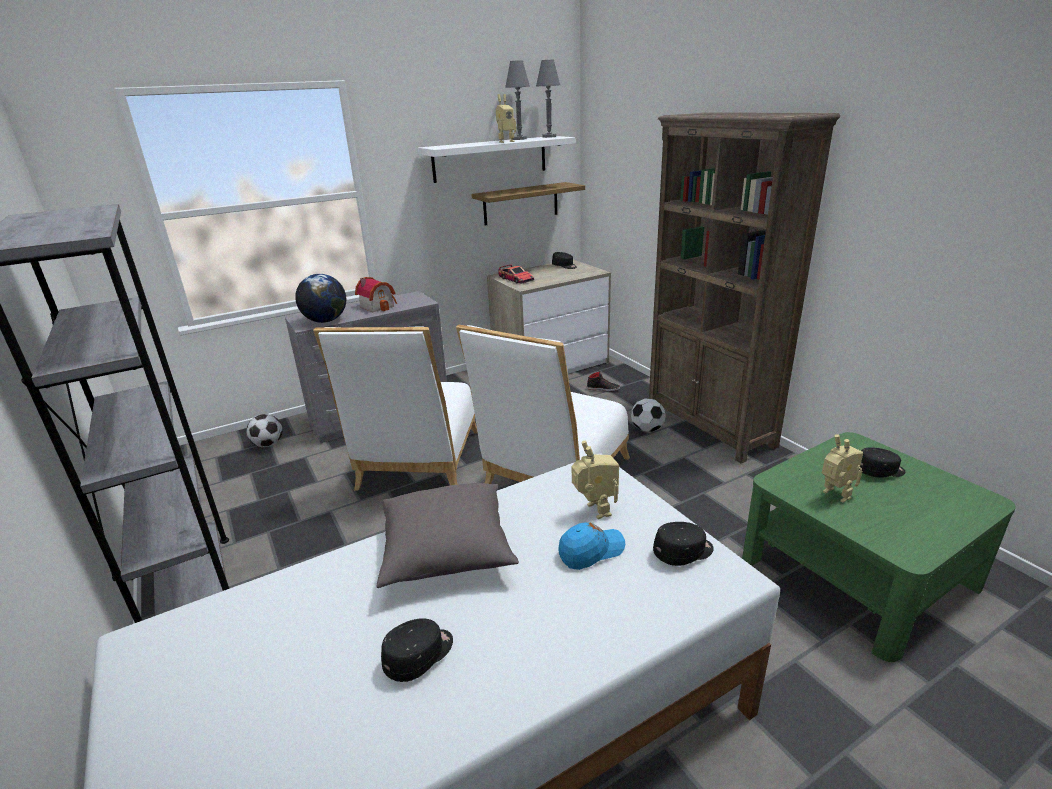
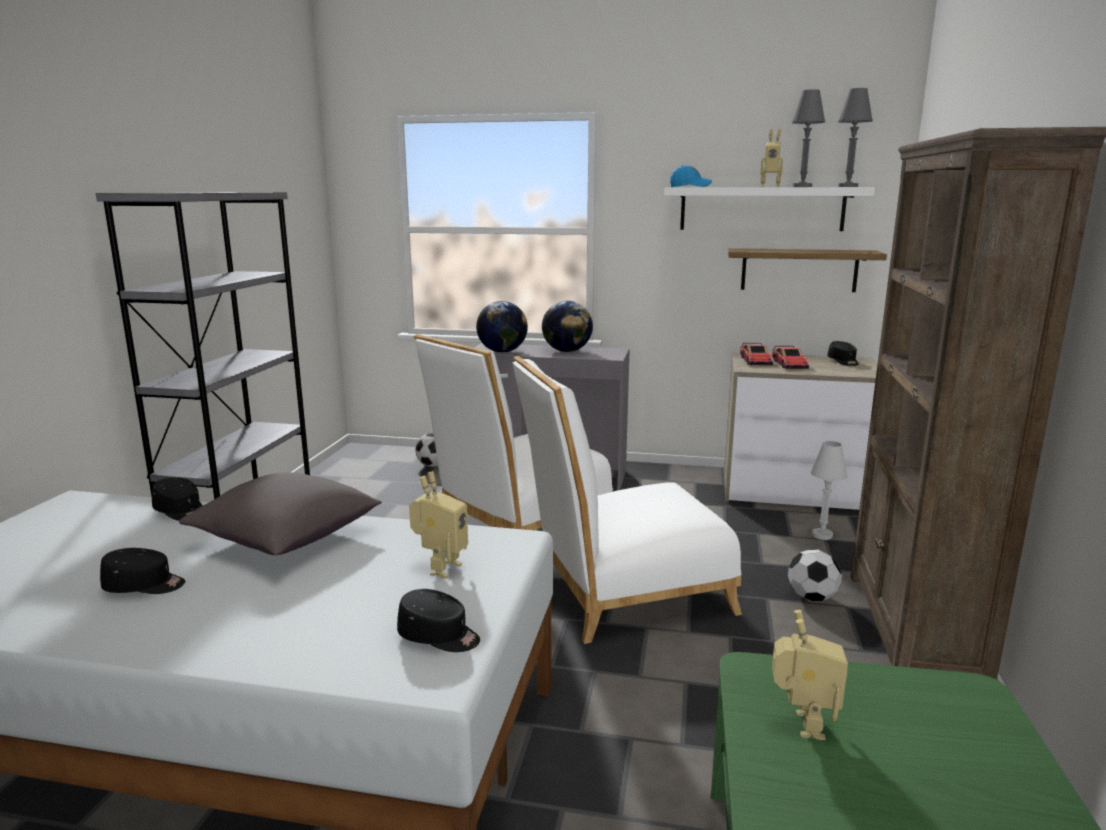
camera: 40 degrees right, 10 degrees down
(378, 306) = (567, 351): toy house -> globe
(540, 276) = (789, 364): none -> toy car
(591, 551) = (372, 593): blue cap -> blue cap (690, 187)
(603, 388) = (822, 535): black shoe -> white table lamp
(880, 471) = (944, 740): black cap -> black cap (181, 511)

